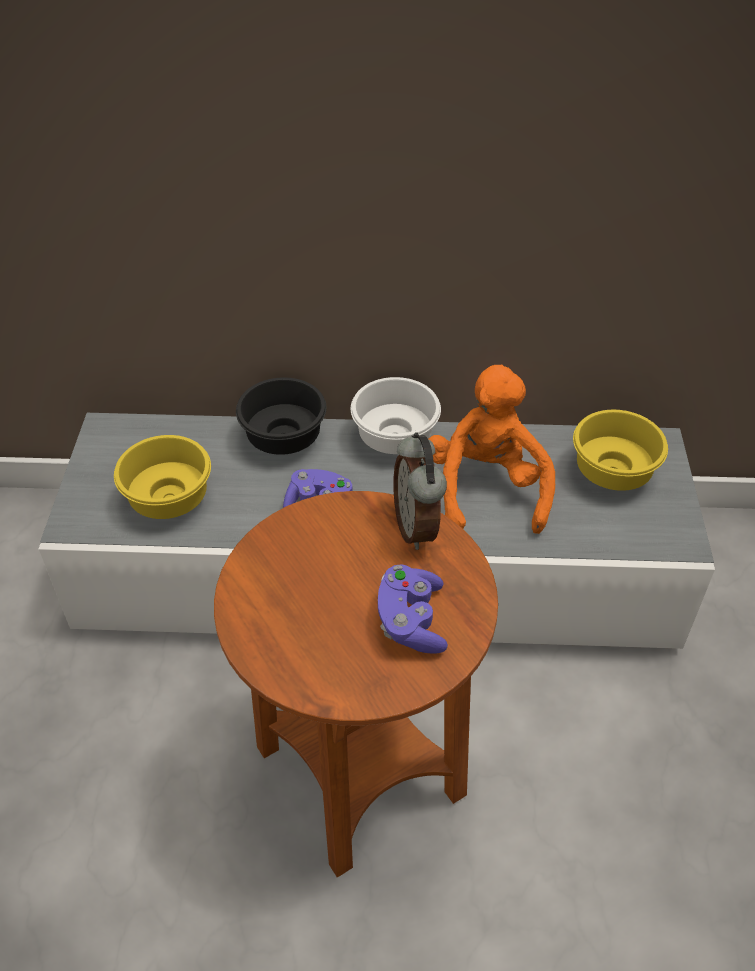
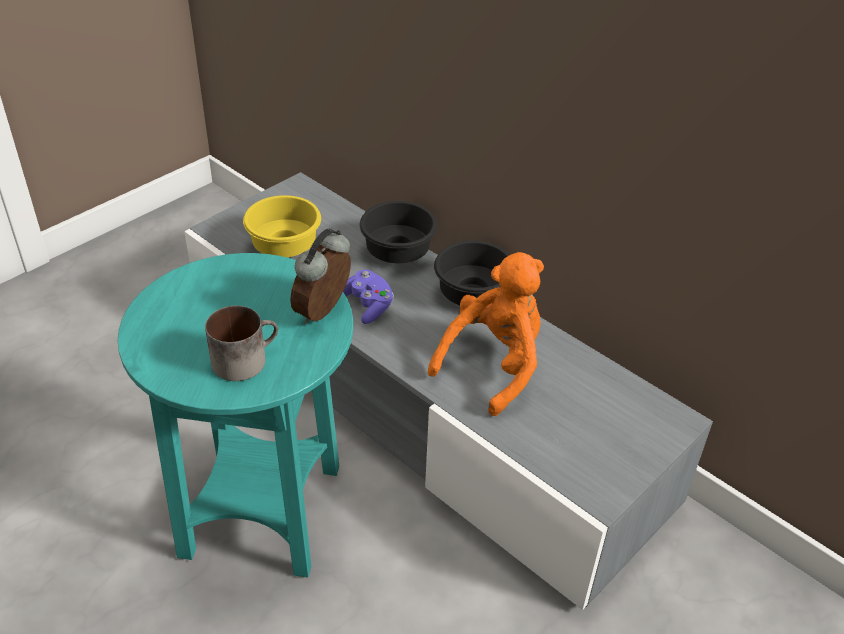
camera: 40 degrees right, 5 degrees down
(361, 772) = (262, 512): brown side table -> turquoise side table
(397, 436) = (475, 294): white bowl -> black bowl
(411, 621) = (245, 358): purple game controller -> mug
(611, 473) = (606, 415): yellow bowl -> none

